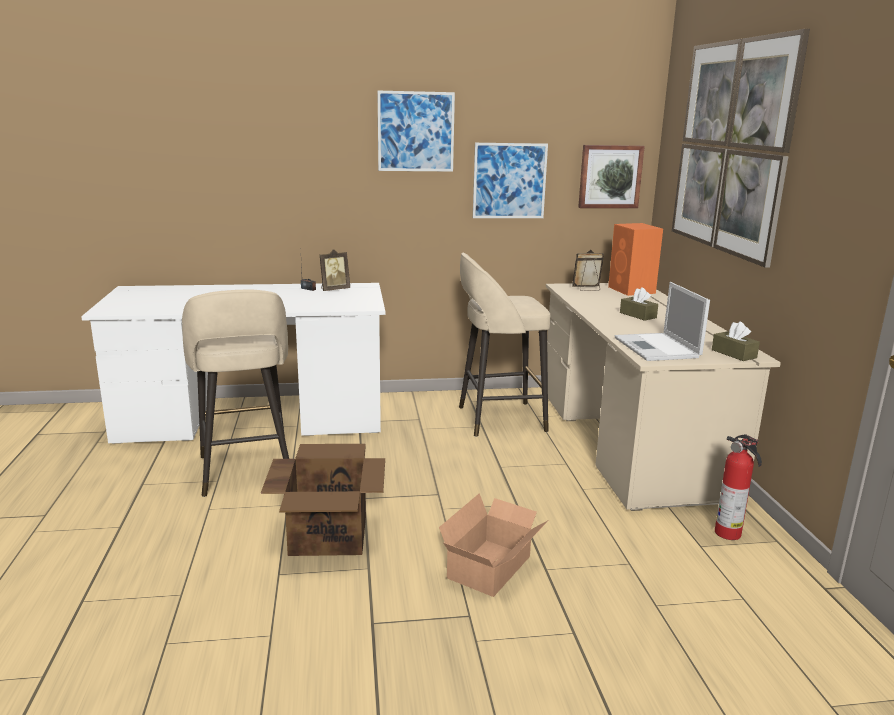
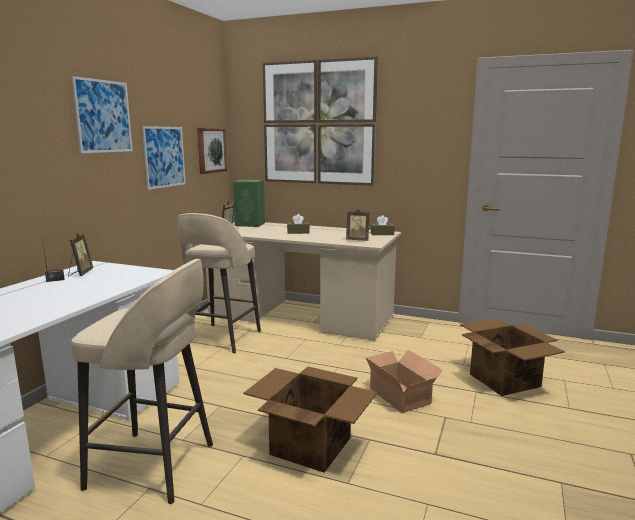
camera: 60 degrees left, 5 degrees down
(632, 290) = (250, 224): orange speaker -> green speaker
(650, 658) = (504, 380): none -> cardboard box
(657, 348) = (358, 240): laptop -> picture frame
(729, 534) = (415, 328): fire extinguisher -> none

